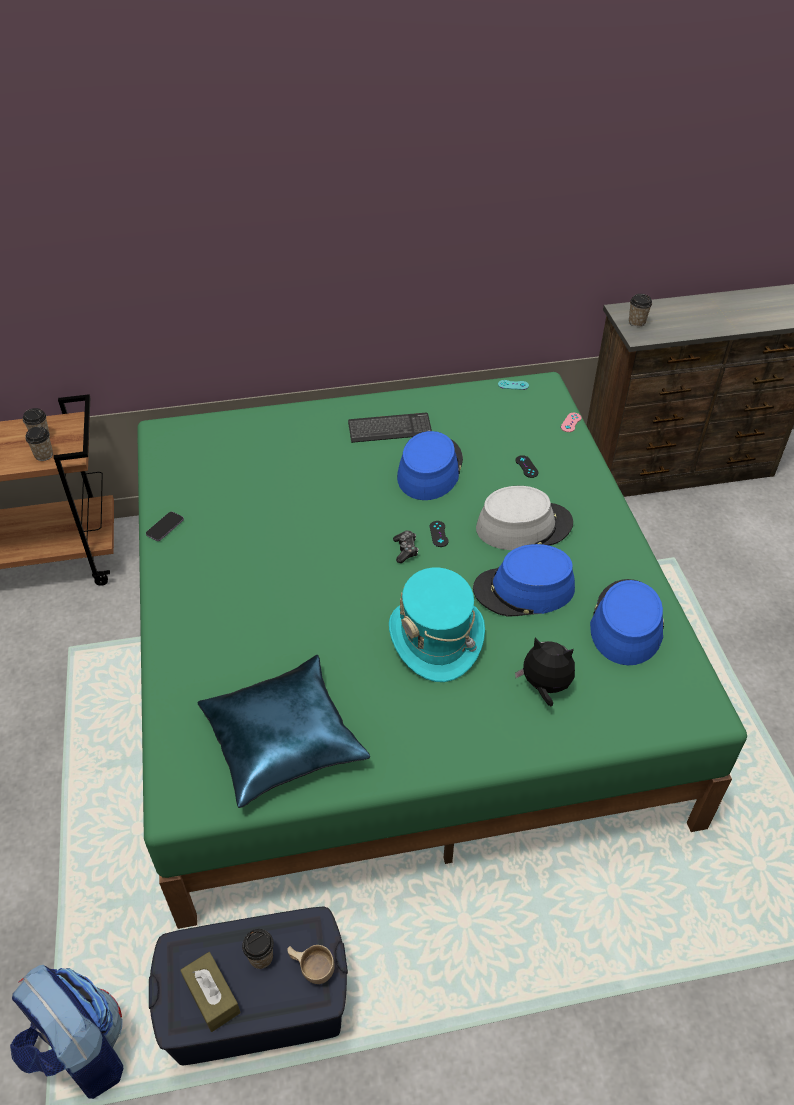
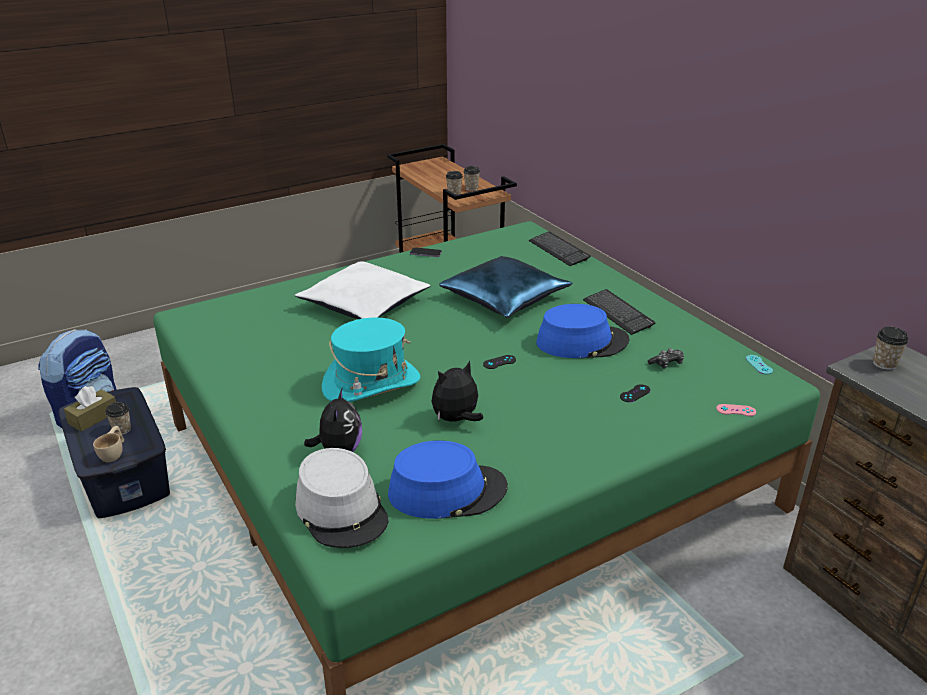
camera: 70 degrees right, 15 degrees down
(234, 423) = (559, 250): none -> keyboard
(262, 609) = (365, 304): none -> white pillow
(282, 739) = (244, 339): blue pillow -> blue pillow (505, 297)
(405, 550) = (468, 350): game controller -> game controller (666, 363)
(523, 526) = (544, 406): grey hat -> grey hat (342, 510)
(524, 590) = (456, 420): blue hat -> plush toy

